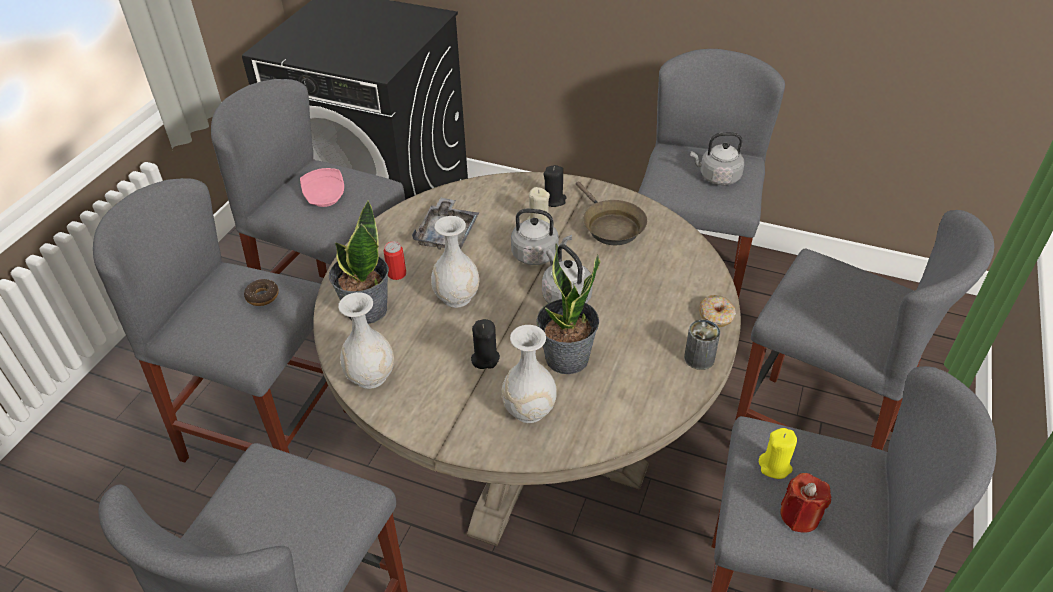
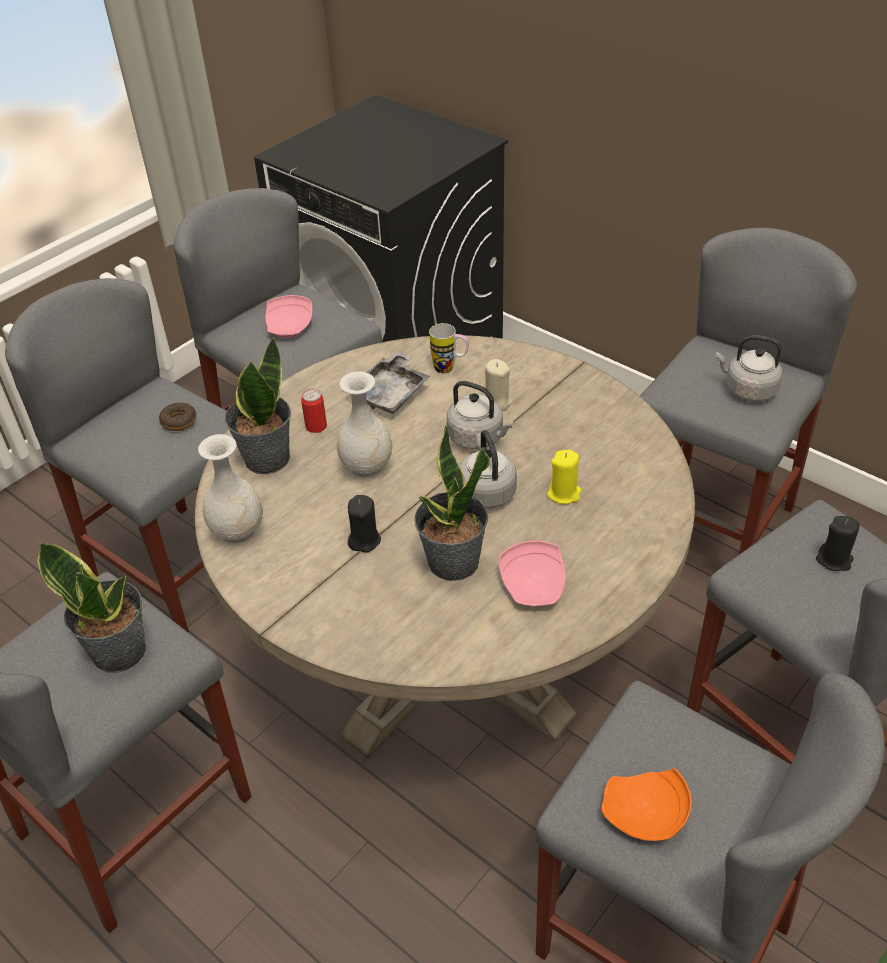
camera: 20 degrees right, 0 degrees up
(304, 507) = (120, 650): none -> potted plant
(487, 204) = (450, 368): none -> mug
(528, 409) = (383, 608): white vase -> none
(554, 200) = (527, 379): black candle -> black candle (834, 560)
(610, 226) = (577, 422): brown frying pan -> none
(640, 361) = (534, 585): none -> pink plate
(699, 358) = (605, 599): can -> none
(716, 316) = (651, 555): donut -> none
(775, 466) = (644, 749): yellow candle -> yellow candle (564, 493)
(799, 516) = (645, 814): red candle -> orange plate

